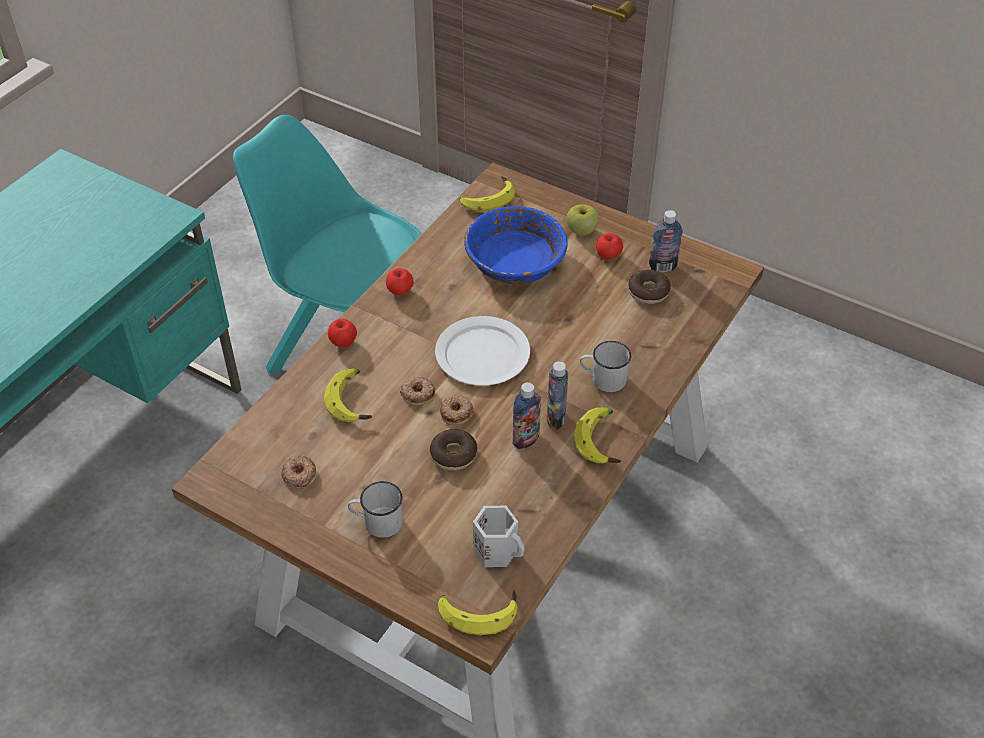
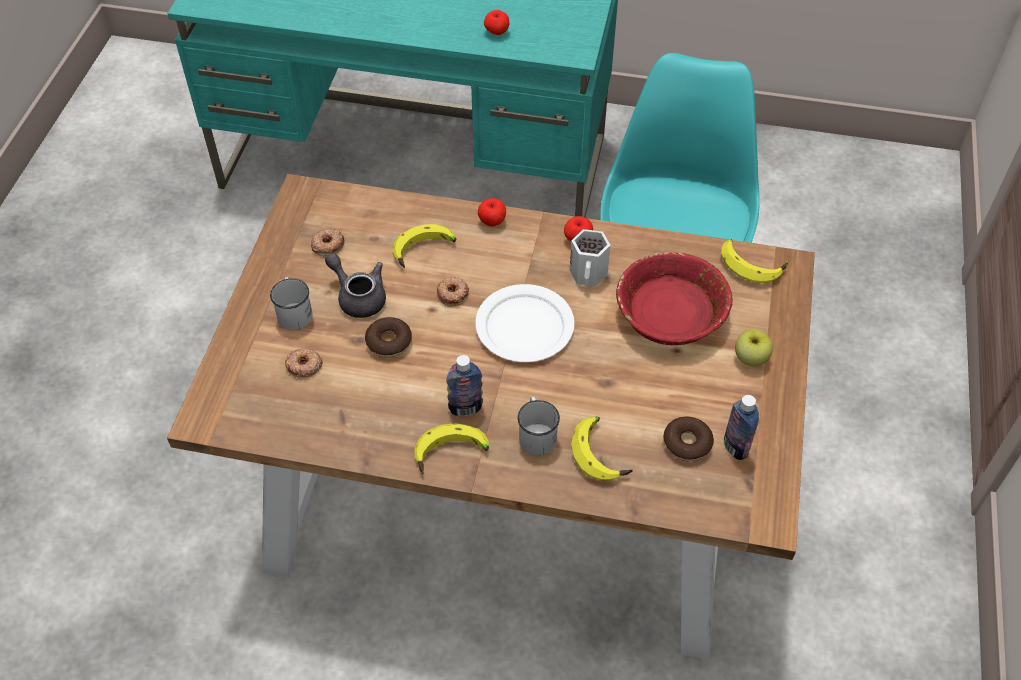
camera: 70 degrees right, 5 degrees up
(384, 465) = (358, 296): none -> grey teapot
(456, 412) = (441, 329): donut -> donut (304, 365)
(478, 610) = (220, 412): banana -> banana (602, 453)
(497, 550) = (289, 407): white mug -> white mug (589, 274)
(514, 260) = (670, 313): blue bowl -> red bowl
(526, 439) = (428, 391): bottle -> none
(608, 256) = (724, 392): apple -> apple (496, 32)

